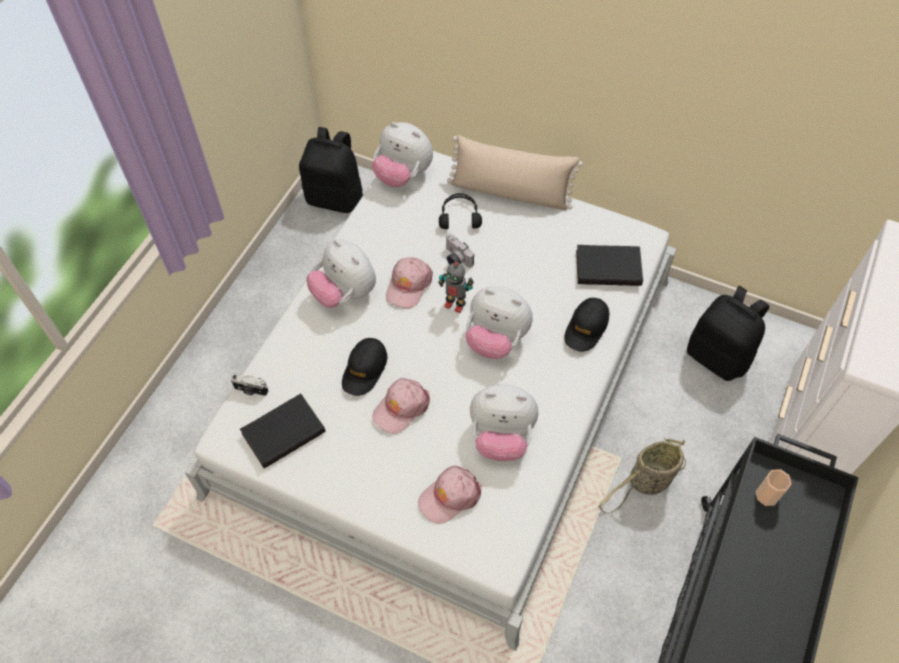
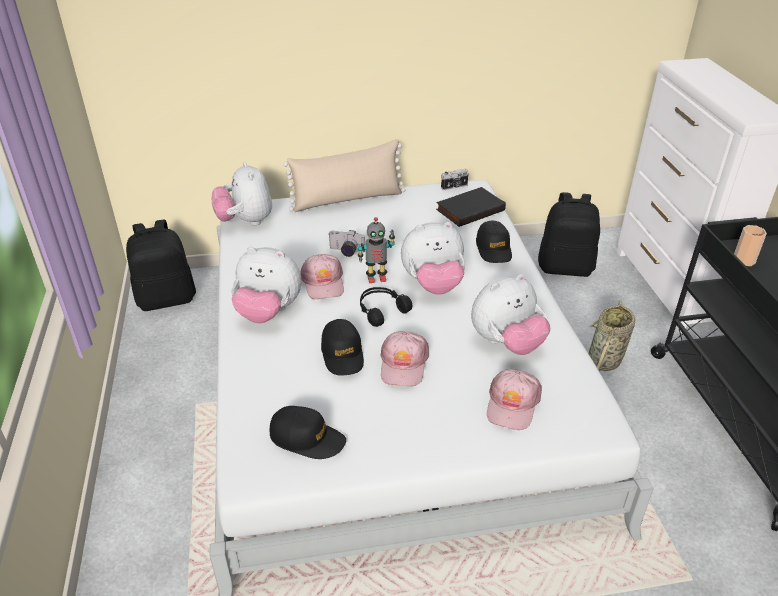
camera: 35 degrees left, 20 degrees down
(250, 390) = (241, 424): camera -> camera (454, 187)
(283, 431) = (307, 438): black book -> black cap
(403, 175) = (246, 221): plush toy -> plush toy turned 75 degrees clockwise
(459, 216) = (321, 226): black headphones -> black headphones (381, 310)

